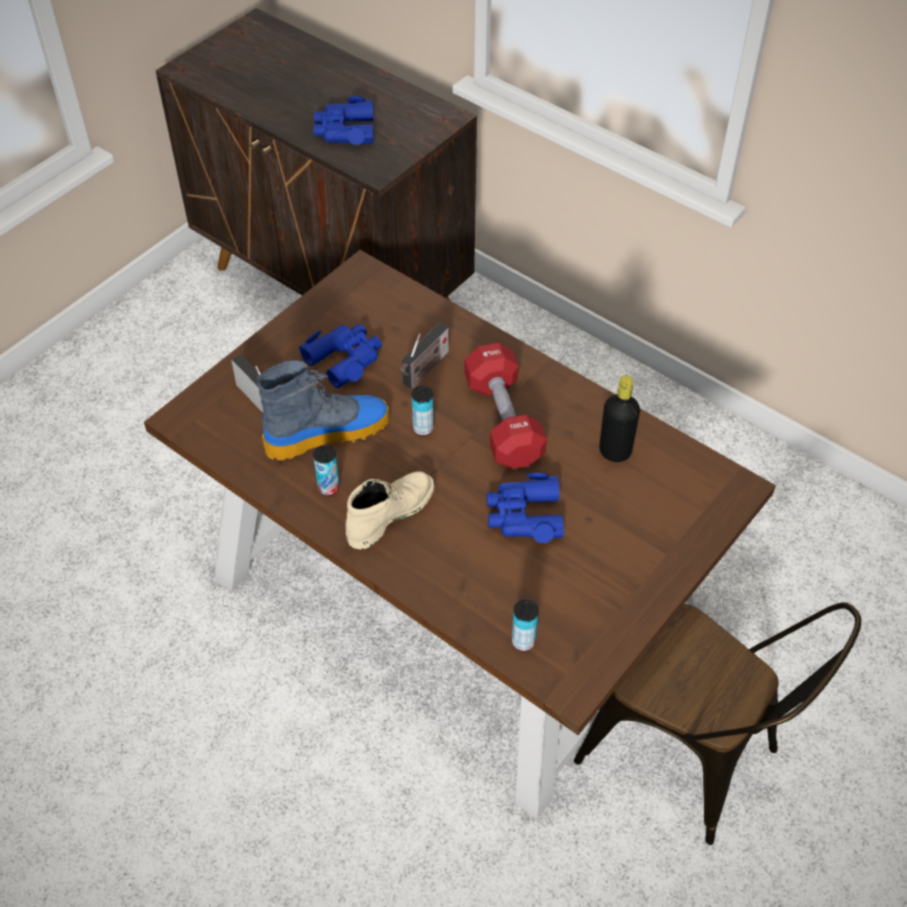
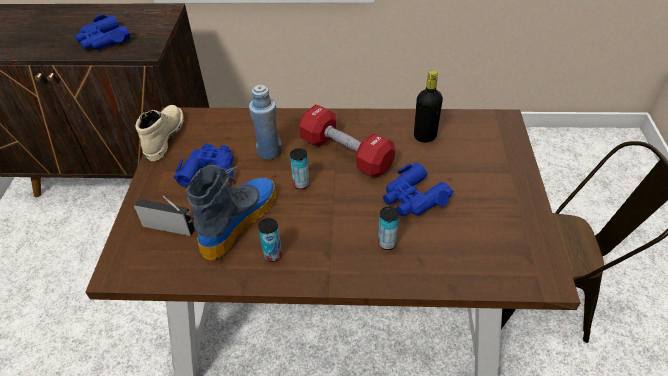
camera: 35 degrees left, 5 degrees down
(389, 513) = (329, 246): beige boot -> beige boot (163, 137)
(424, 370) = (269, 151): radio -> blue bottle
(523, 642) = (493, 272): can -> can (387, 243)

